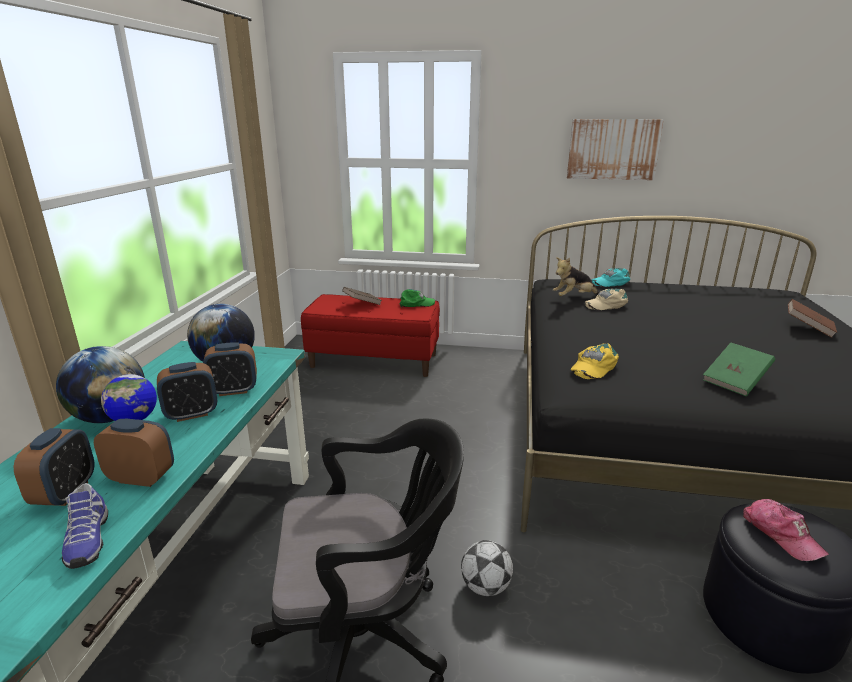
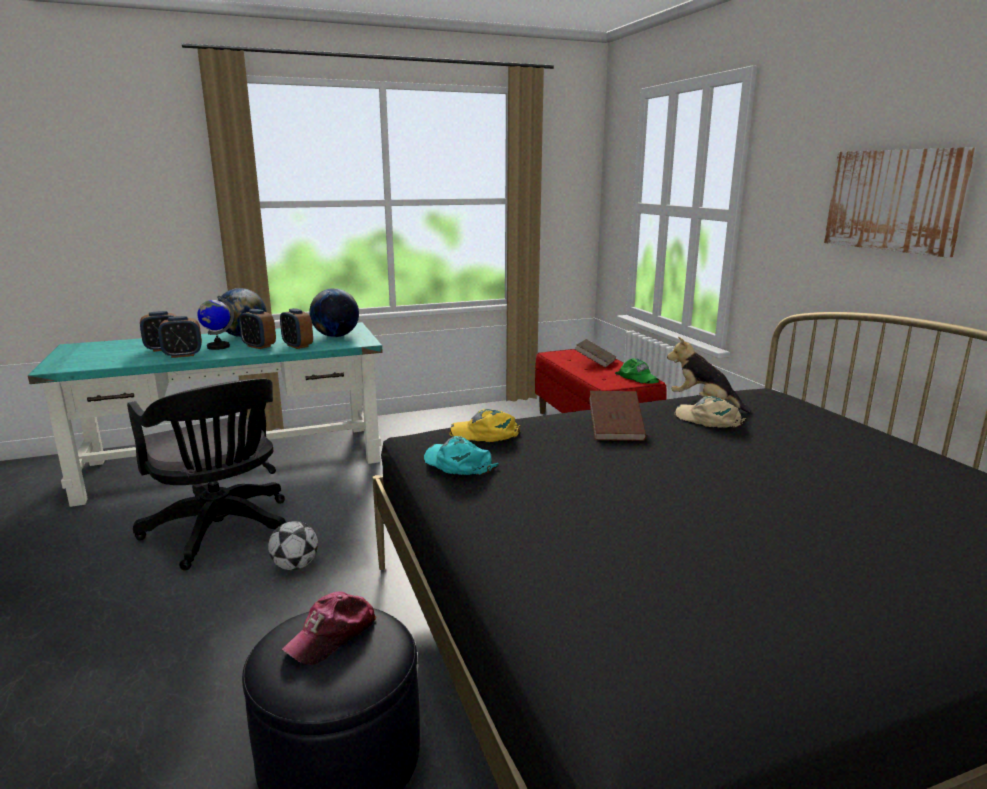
camera: 60 degrees right, 5 degrees down
(87, 541) = (124, 361): shoe -> none
(142, 477) = (183, 355): alarm clock -> alarm clock turned 90 degrees clockwise
(610, 282) = (820, 413): turquoise cap -> turquoise cap (458, 463)
(735, 381) = (535, 505): green book -> none
(808, 328) = (893, 562): brown book -> brown book (615, 430)

